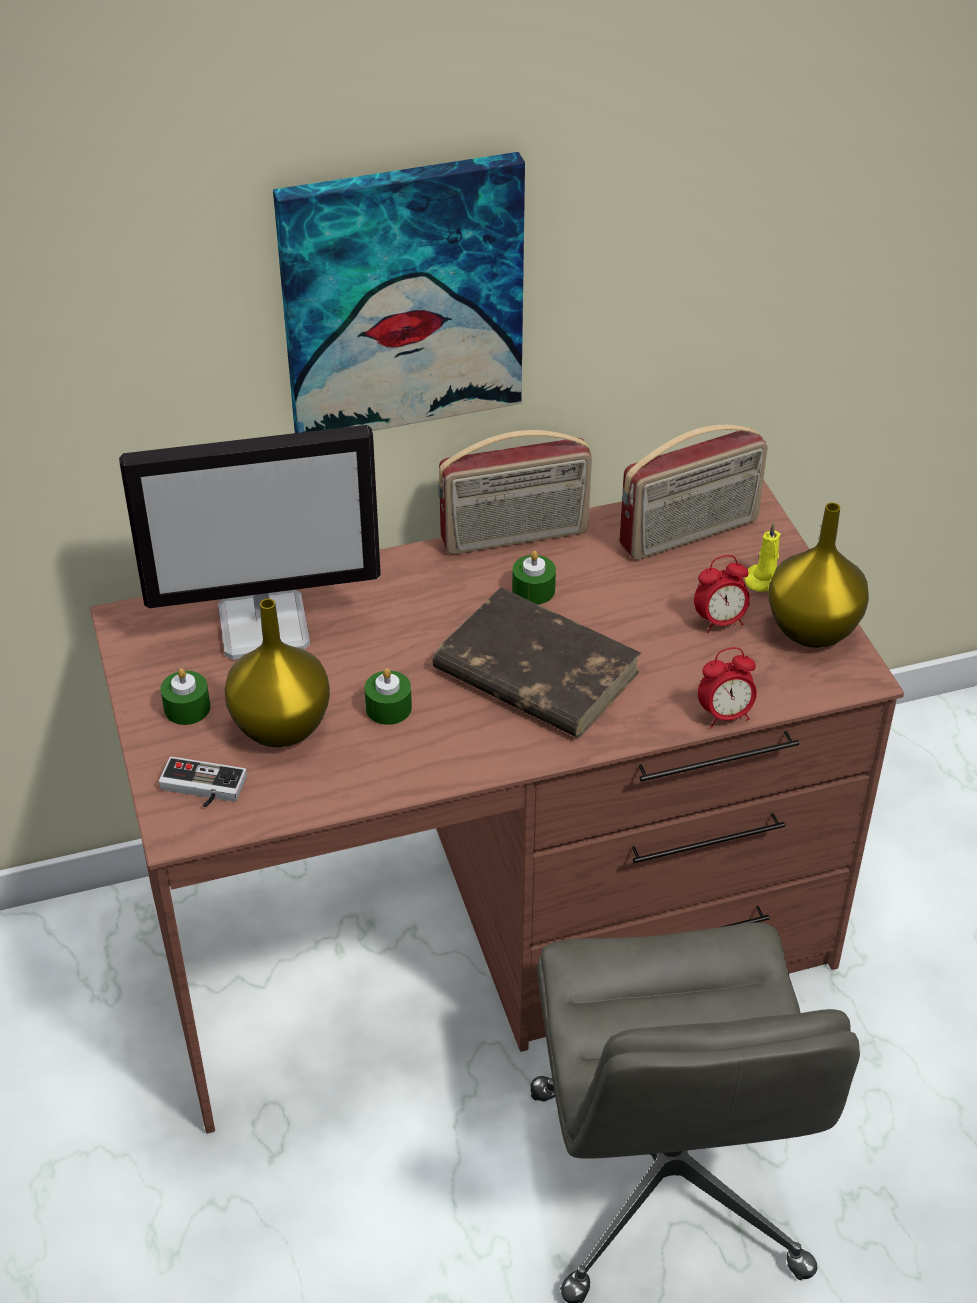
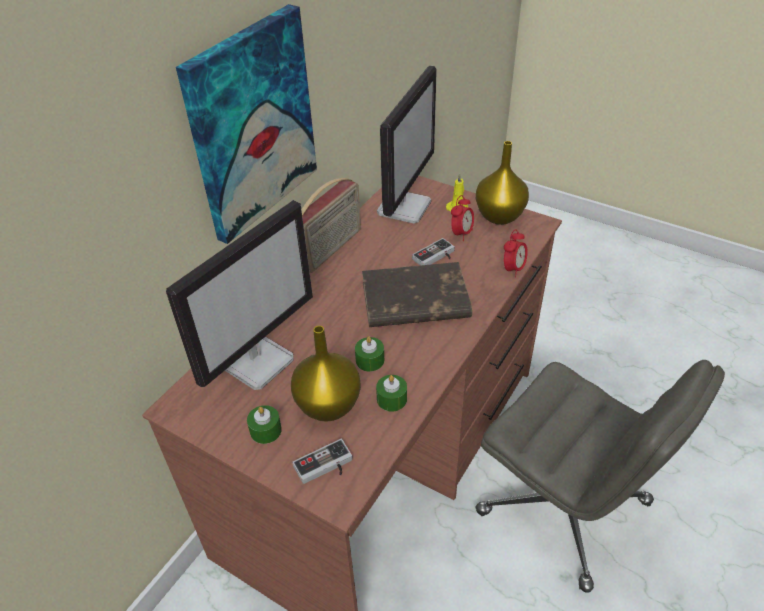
camera: 40 degrees left, 0 degrees up
(533, 590) = (368, 266): green candle -> green candle (392, 399)
(639, 632) = (436, 257): none -> game controller
(690, 534) = (404, 207): radio -> monitor

